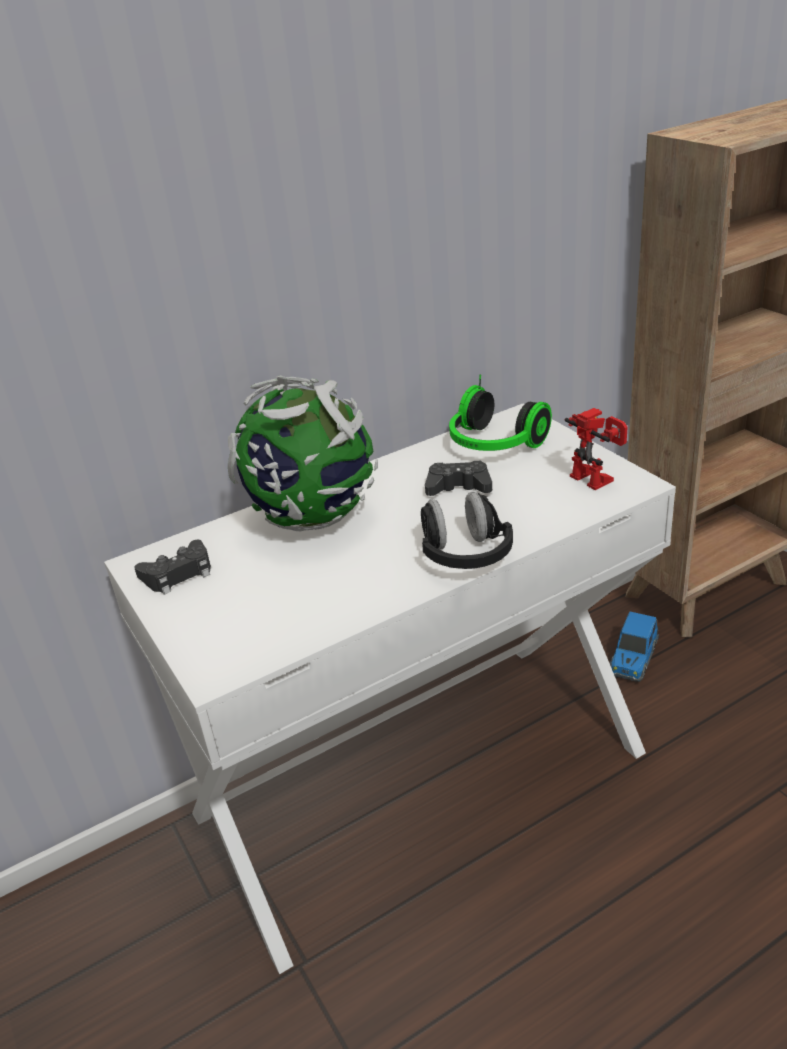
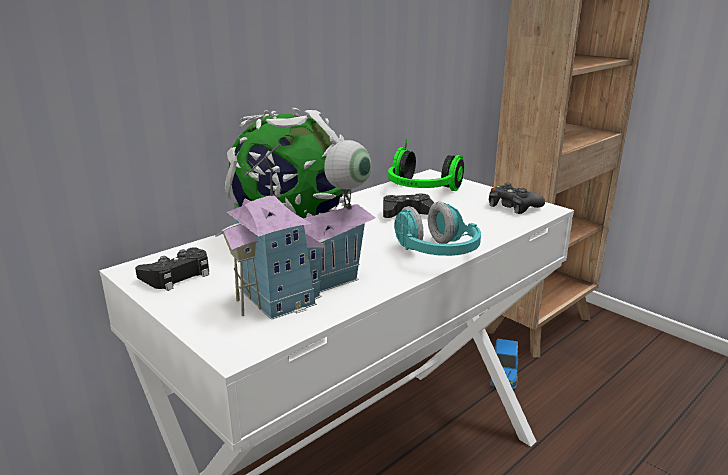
camera: 15 degrees left, 10 degrees down
(300, 602) = (304, 290): none -> toy house
(465, 554) = (436, 253): black headphones -> turquoise headphones
(597, 478) = (512, 206): toy robot -> black game controller

